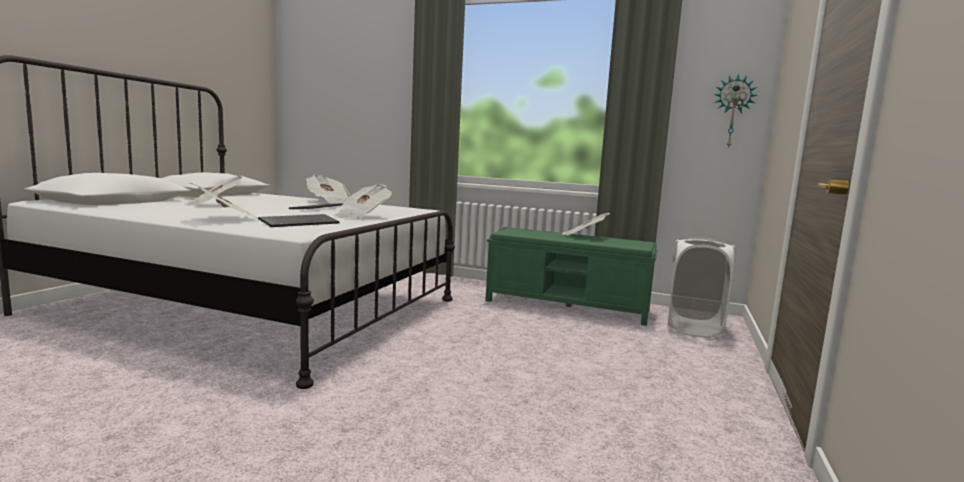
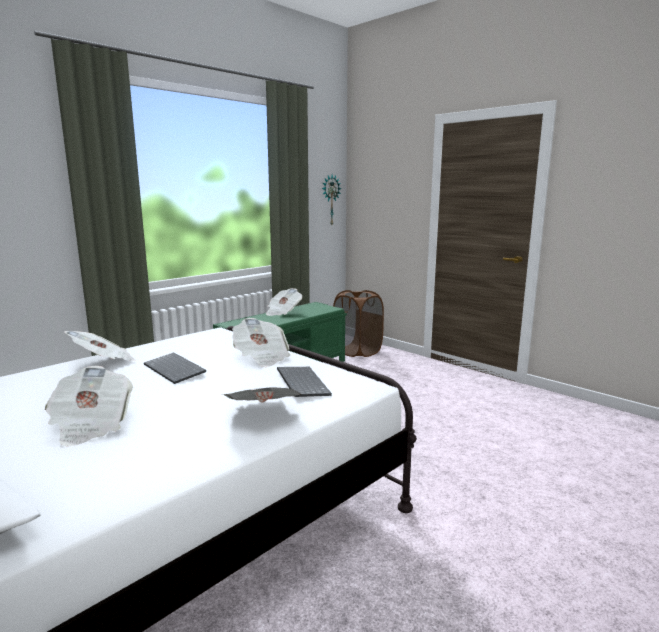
camera: 65 degrees left, 5 degrees up
(693, 328) = (357, 351): white laundry basket -> brown laundry basket

